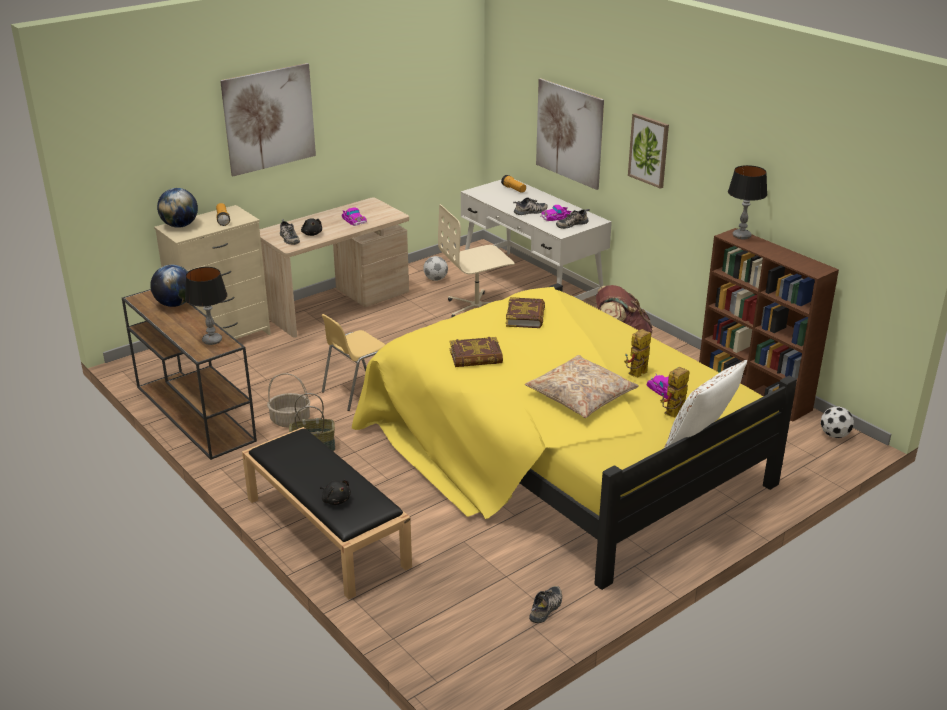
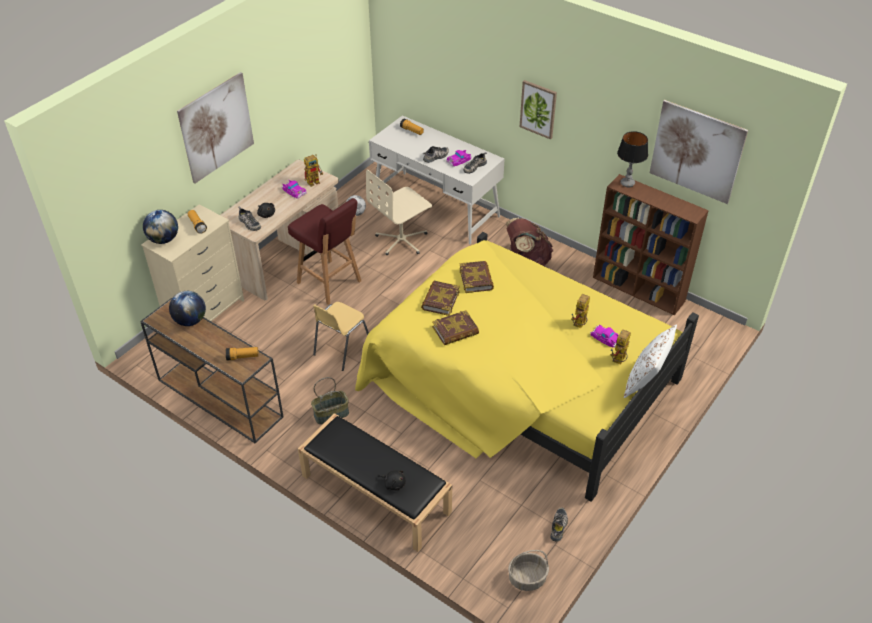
camera: 15 degrees left, 15 degrees up
(212, 341) = (242, 357): table lamp -> flashlight
(290, 420) = (300, 390): basket -> basket (527, 579)
(375, 333) = (330, 283): none -> red stool
(382, 215) = (315, 181): none -> toy robot
(472, 328) = (440, 300): none -> book
(569, 133) = (460, 88): picture -> picture (697, 151)
(581, 396) = (548, 356): beige pillow -> none
(834, 435) = (706, 322): football -> none

